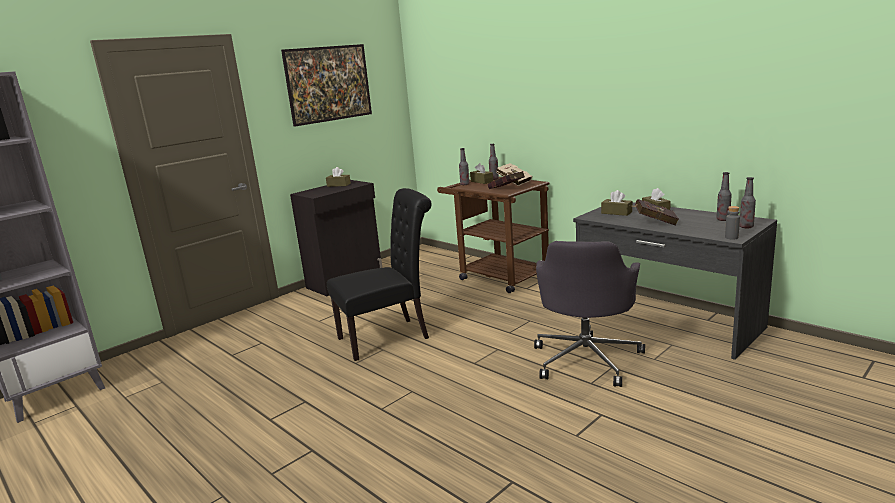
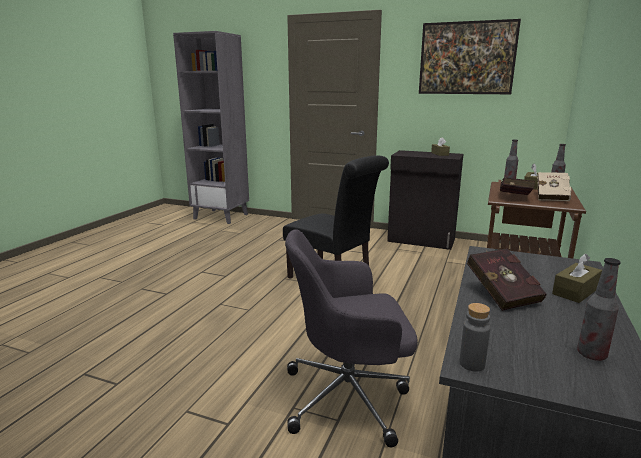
camera: 65 degrees right, 0 degrees up
(616, 212) = (525, 266): brown tissue box -> none
(746, 227) = (565, 382): bottle -> none

